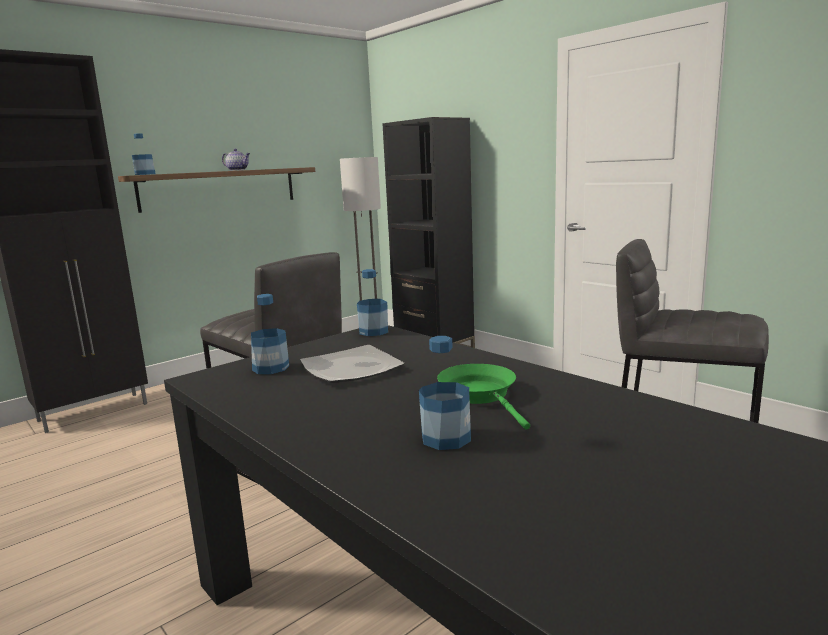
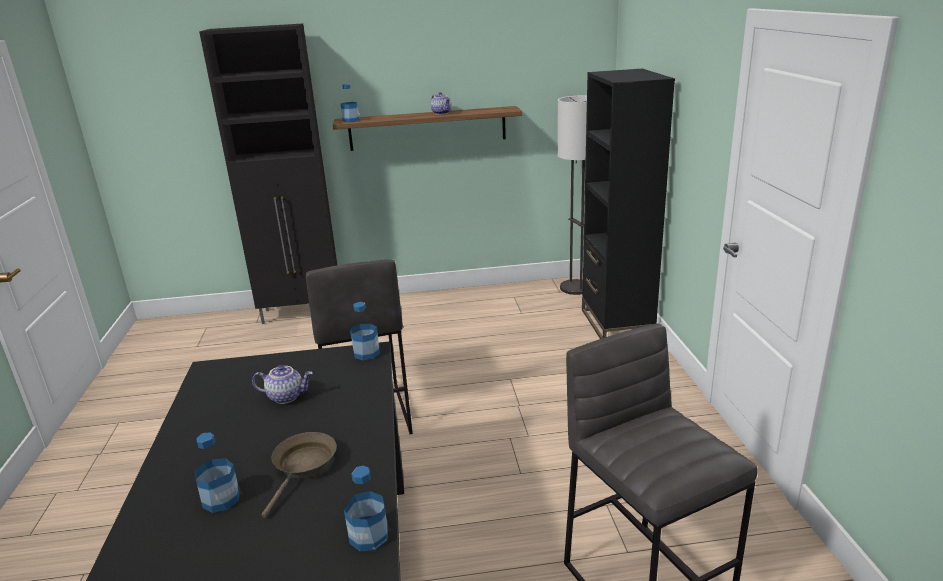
camera: 35 degrees right, 10 degrees up
(270, 368) = (251, 374): bottle -> bottle (369, 536)
(350, 368) = (286, 396): plate -> teapot
(481, 395) = (303, 466): green frying pan -> brown frying pan

